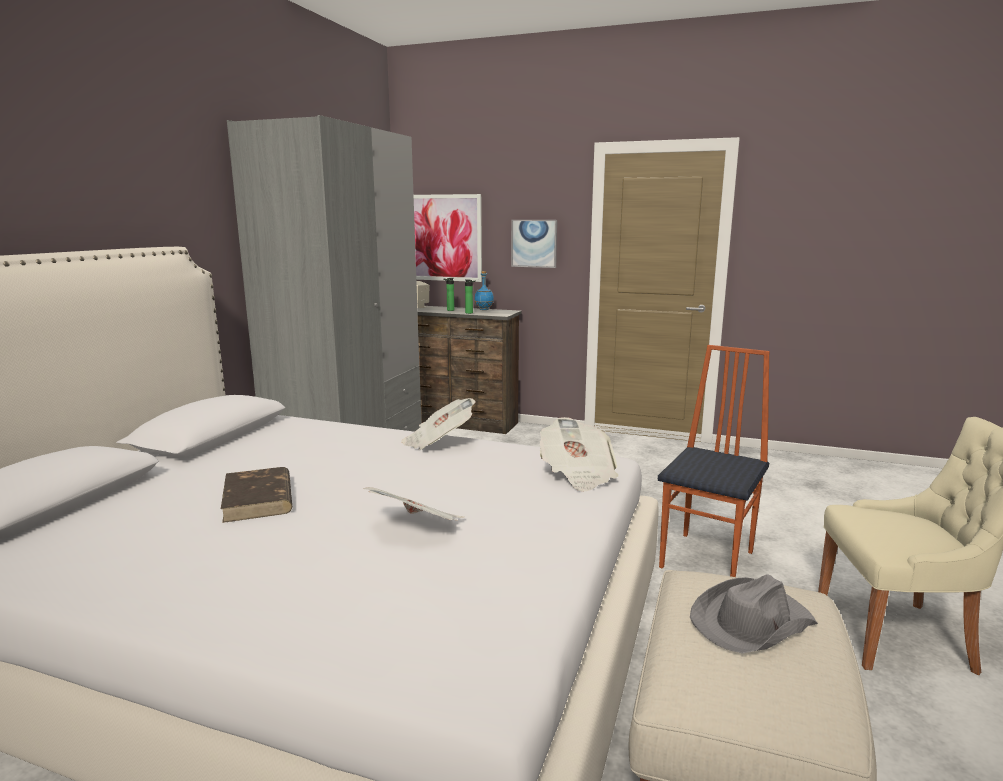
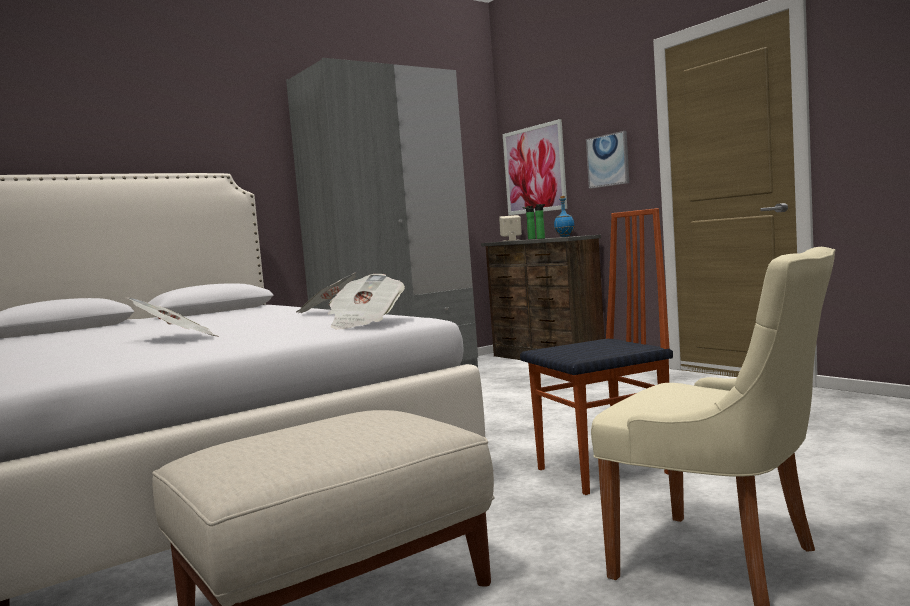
camera: 35 degrees right, 10 degrees down
(258, 499) = (142, 328): brown book -> none
(751, 622) = (336, 430): grey hat -> none

